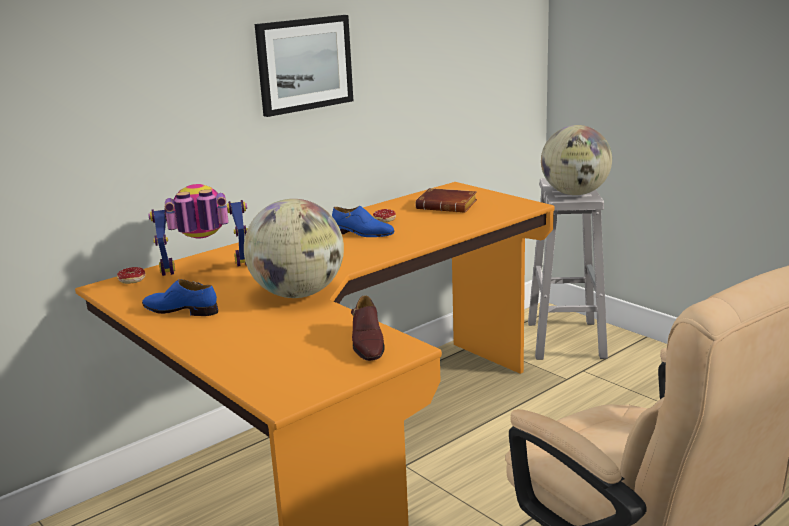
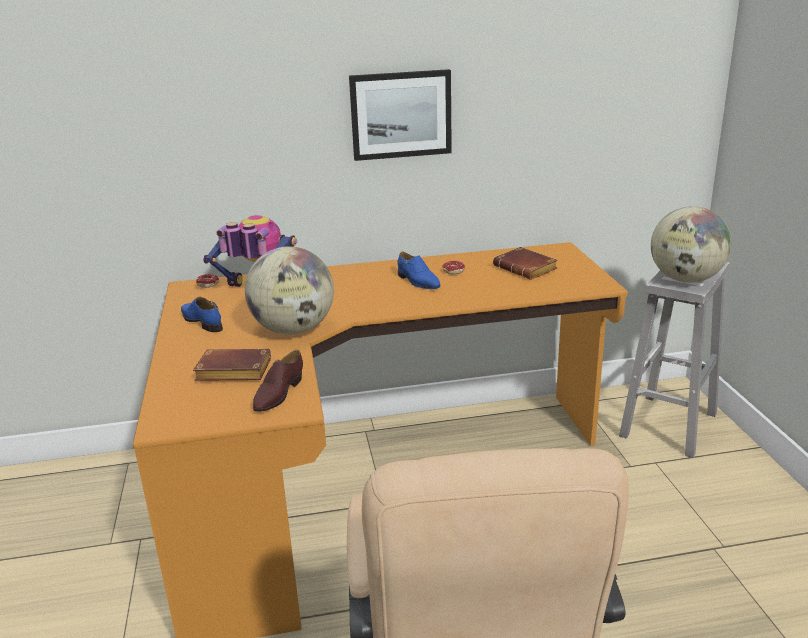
camera: 30 degrees right, 5 degrees up
(288, 341) = (231, 372): none -> brown book

